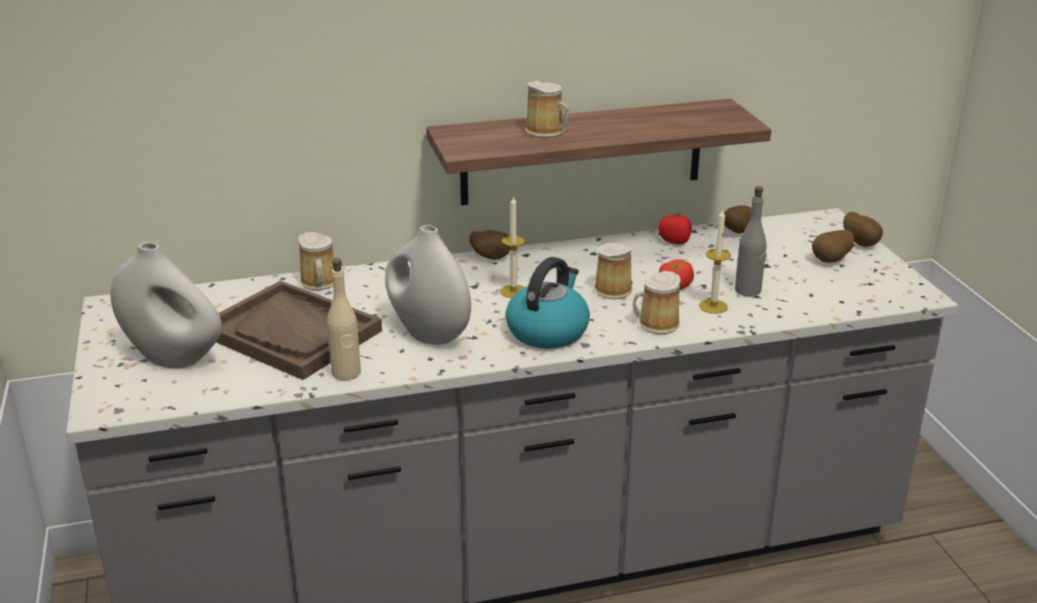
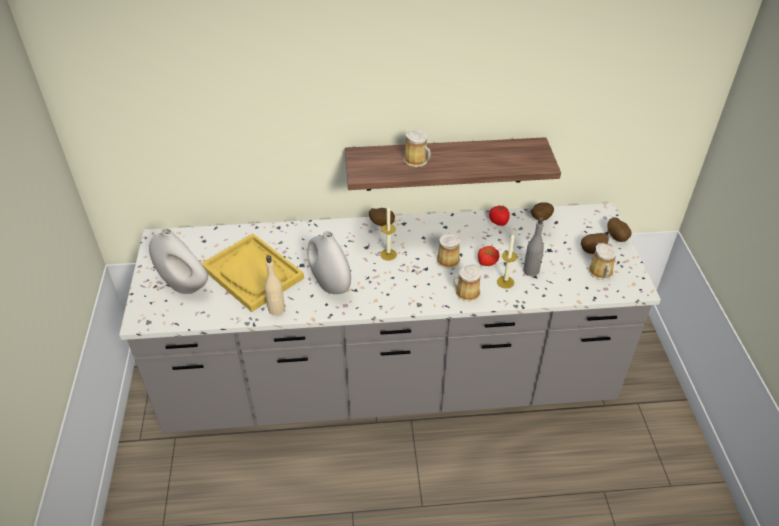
camera: 10 degrees right, 15 degrees up
(292, 333) = (253, 273): brown tray -> yellow tray
(319, 283) = (276, 234): mug -> mug (601, 273)
(548, 331) = (400, 290): kettle -> none

